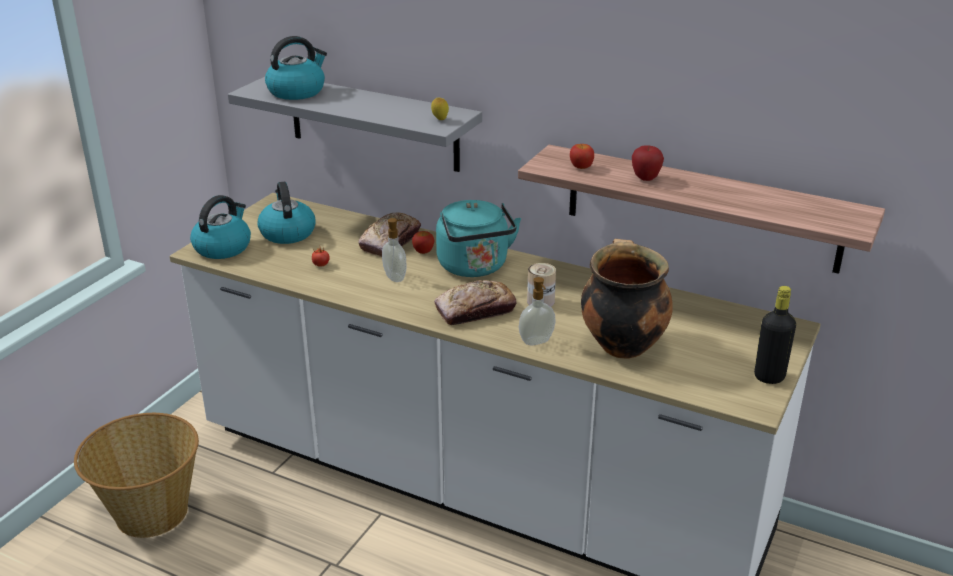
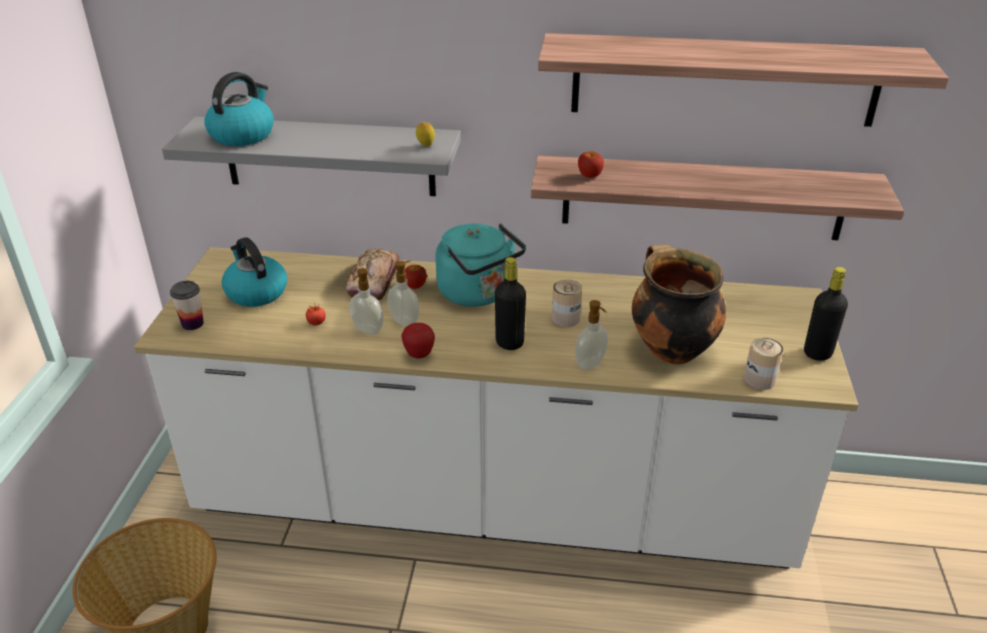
camera: 20 degrees left, 5 degrees up
(223, 247) = (192, 324): kettle -> cup
(359, 278) = (367, 330): none -> soap dispenser
(475, 311) = (509, 342): bread -> black bottle
(645, 178) = (659, 178): apple -> apple (419, 355)
(690, 386) = (759, 379): none -> can
(719, 90) = (724, 80): none -> shelf

